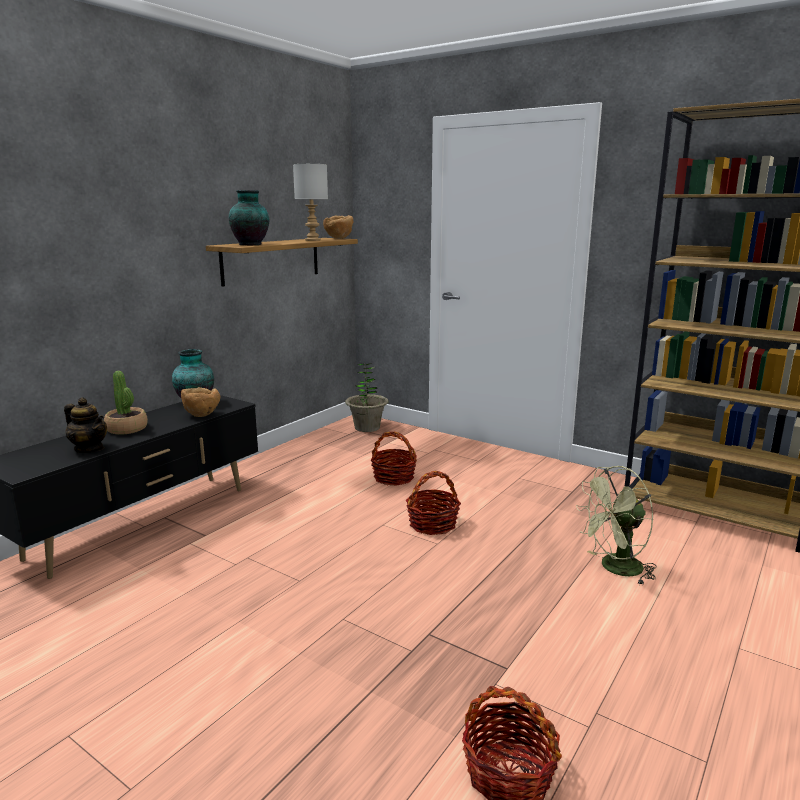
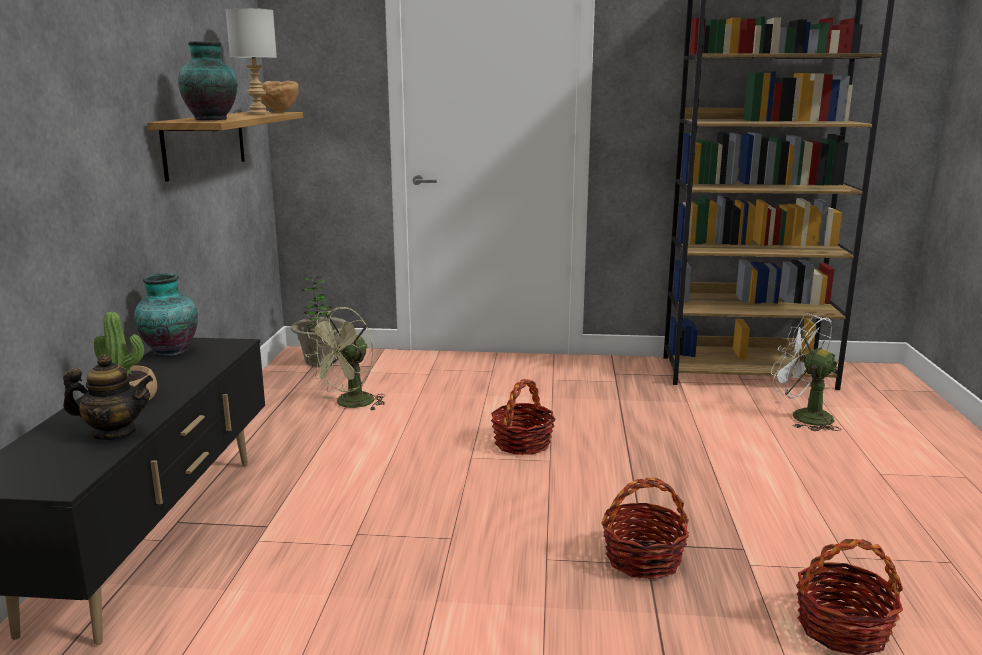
camera: 30 degrees left, 0 degrees up
(201, 415) = (209, 364): brown bowl -> none
(394, 477) = (422, 407): basket -> basket (643, 559)
(615, 569) = (729, 439): green fan -> green fan (349, 404)
(721, 568) = (802, 416): none -> white fan

